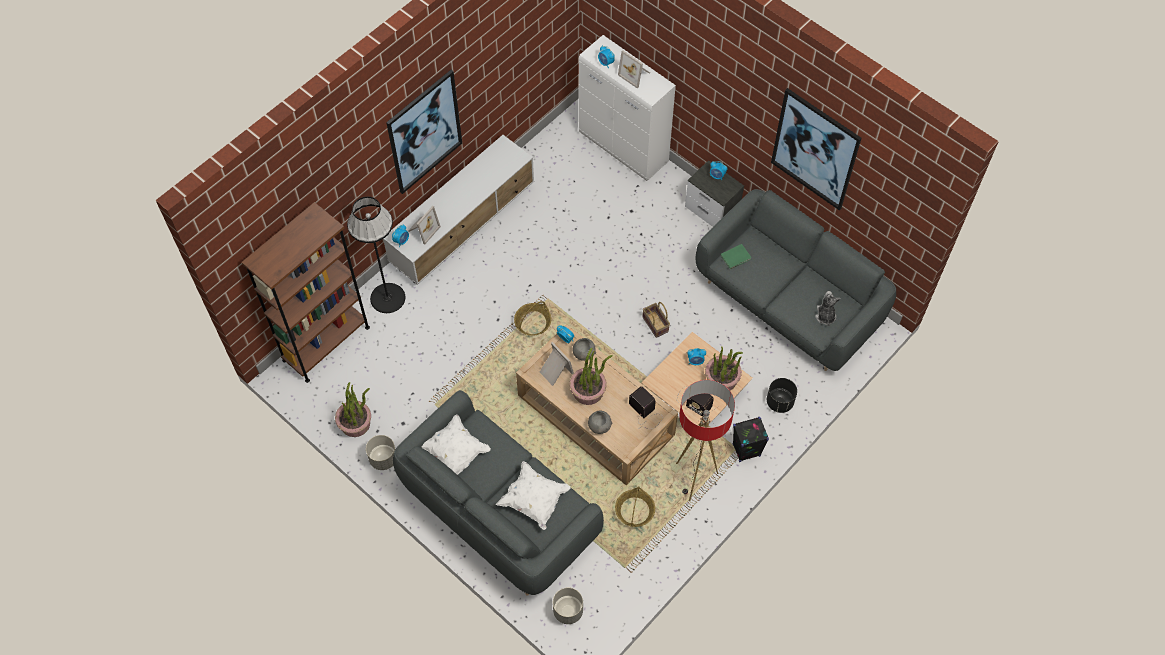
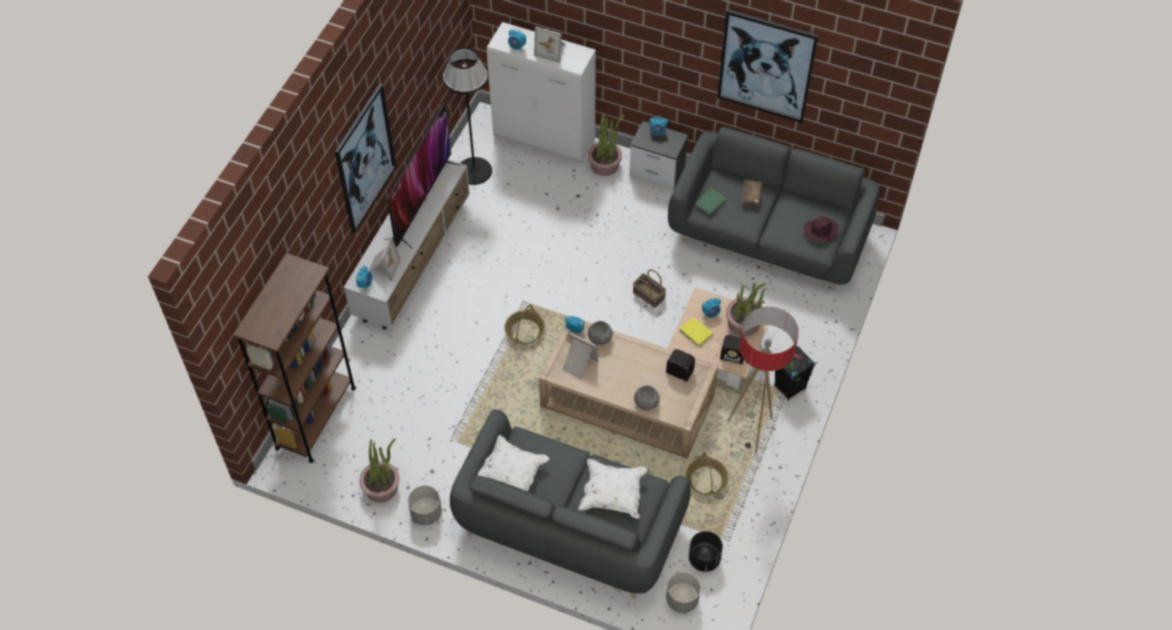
camera: 20 degrees left, 5 degrees down
(388, 298) = (363, 352): black floor lamp -> black floor lamp (474, 171)
(480, 179) = (422, 201): none -> television
(588, 391) = (620, 373): potted plant -> potted plant (605, 164)
(675, 375) = (696, 333): none -> yellow book
(776, 262) = (751, 196): none -> brown book
(780, 402) = (802, 332): black planter -> black planter (704, 559)
(825, 315) = (820, 231): plush toy -> purple hat

